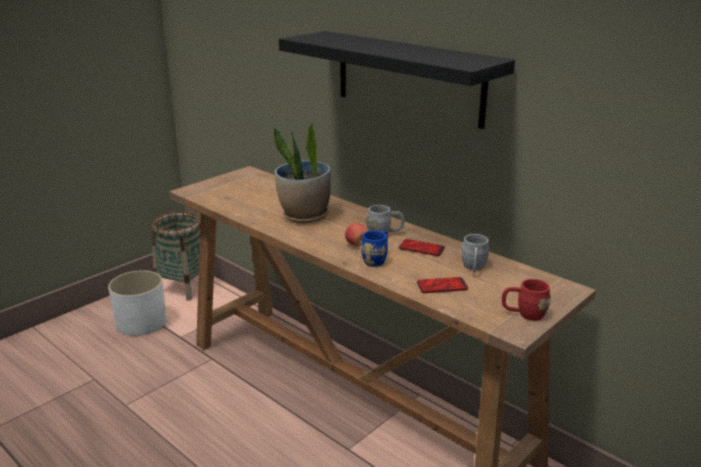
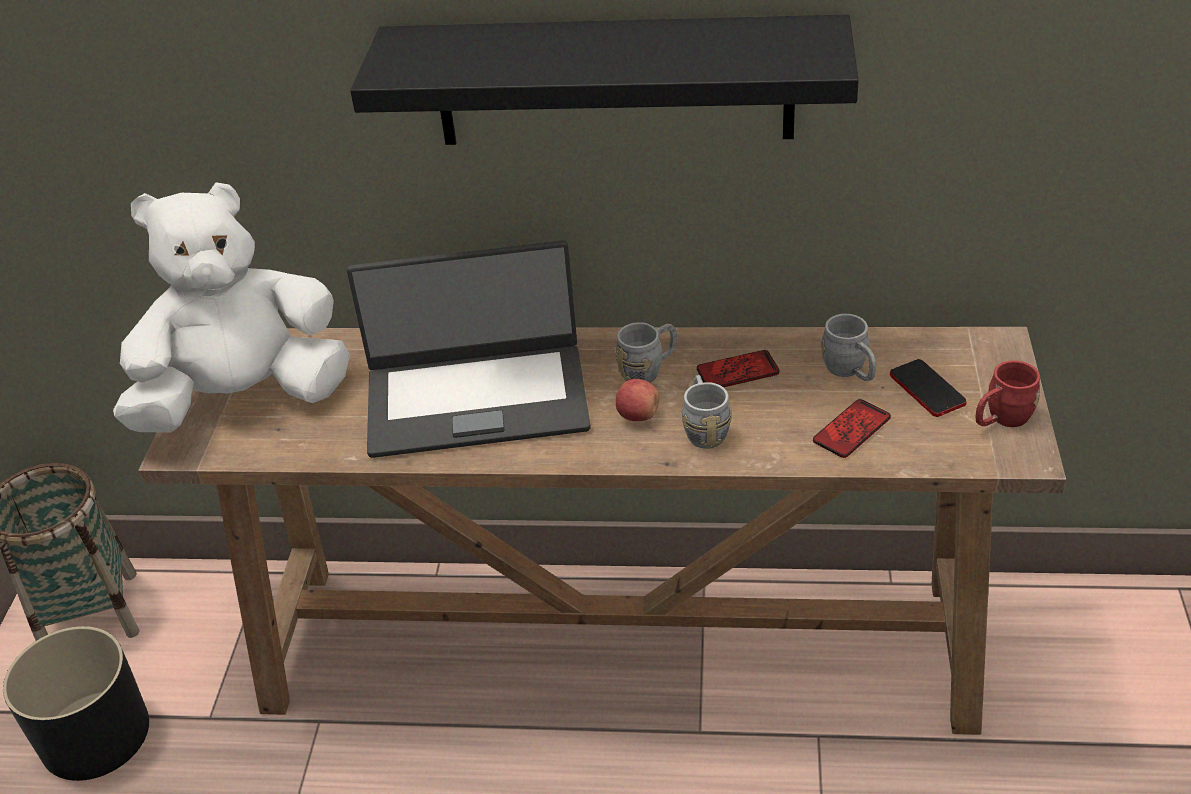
camera: 35 degrees left, 15 degrees up
(142, 322) = (96, 735): white planter -> black planter
(229, 186) = (245, 399): none -> white plush toy
(304, 216) = (477, 399): potted plant -> laptop
(377, 259) = (704, 429): blue mug -> grey mug
(502, 288) = (927, 389): none -> phone

